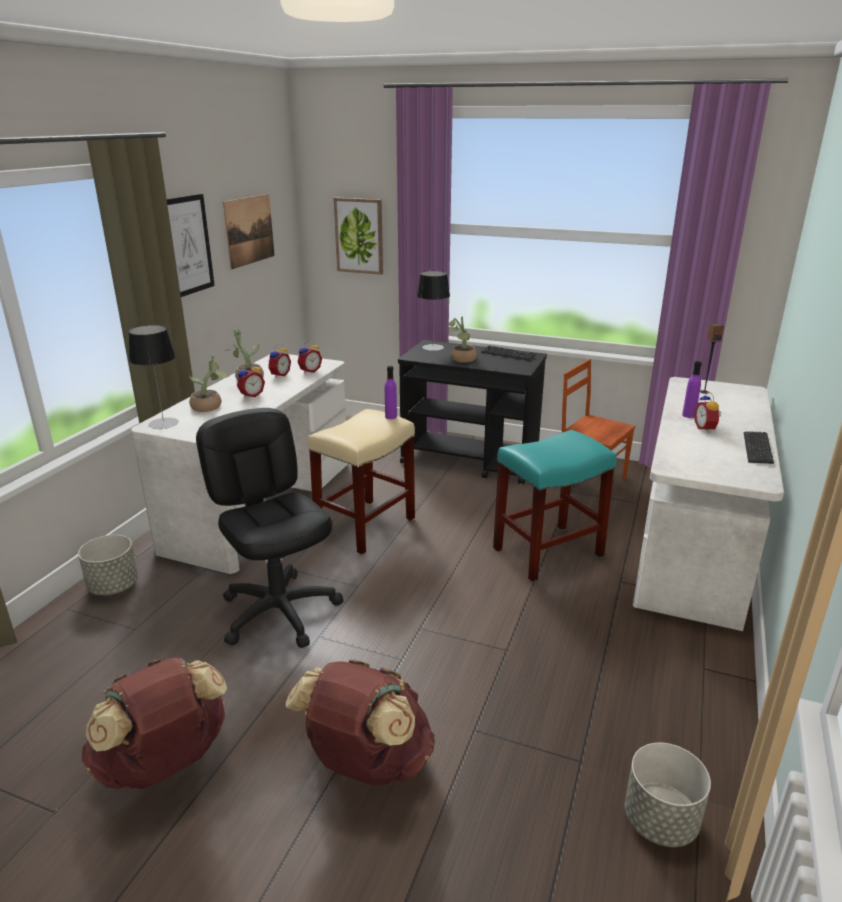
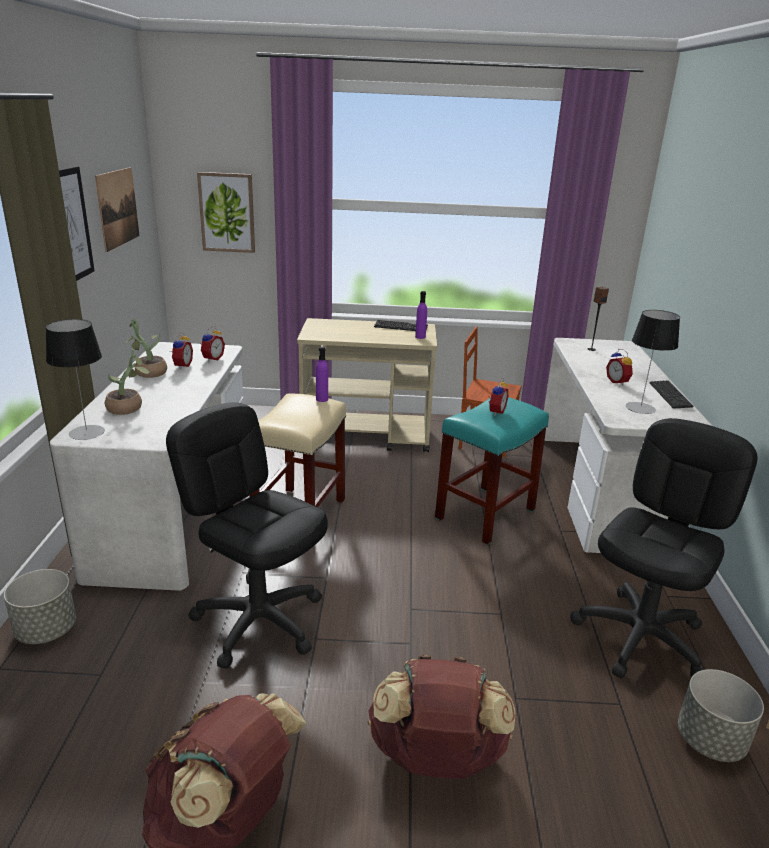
camera: 20 degrees left, 0 degrees up
(251, 395) = (166, 390): alarm clock -> alarm clock (495, 412)
(433, 347) = (323, 325): table lamp -> table lamp (640, 408)
(462, 360) = (361, 335): potted plant -> none
(471, 461) = (367, 435): black cart -> beige cart
(645, 703) = (641, 637): none -> black office chair
(688, 415) = (595, 371): purple bottle -> purple bottle (420, 337)

